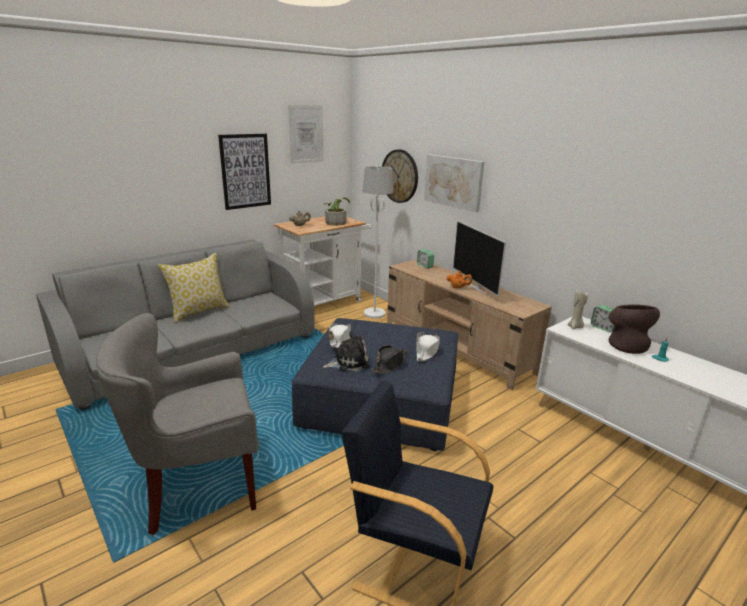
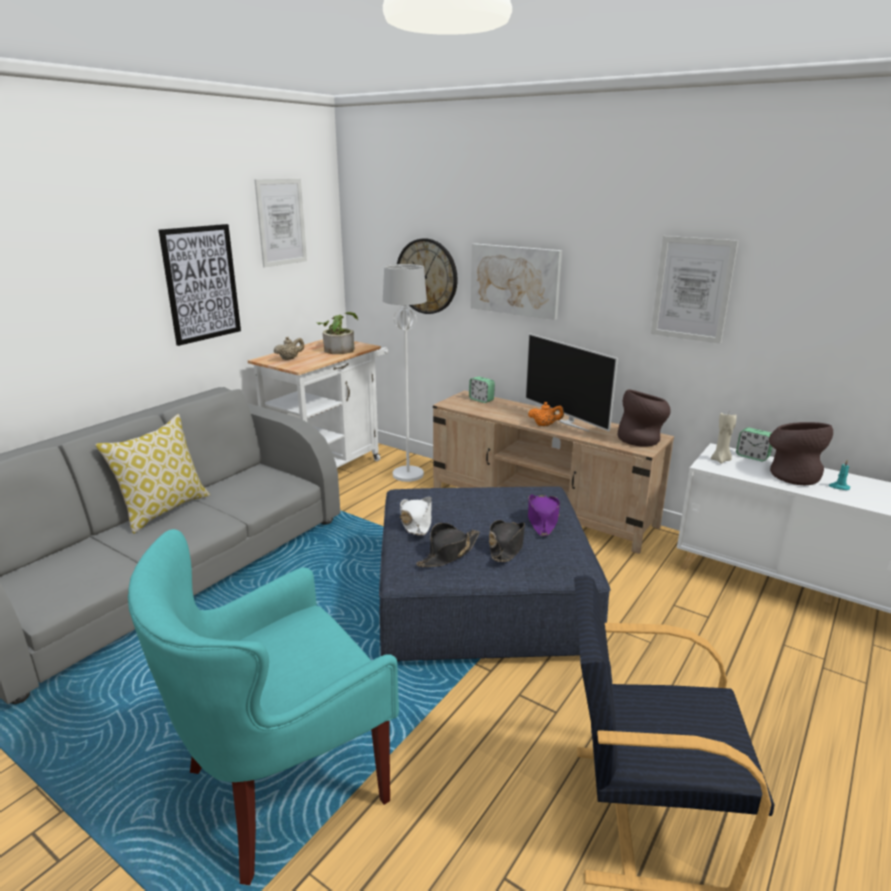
camera: 15 degrees left, 0 degrees up
(198, 486) = (280, 786): grey armchair -> turquoise armchair
(348, 362) = (448, 553): plush toy -> black hat
(427, 351) = (542, 520): white hat -> purple hat
(524, 305) = (641, 439): none -> brown vase
(570, 195) = (692, 289): none -> picture

